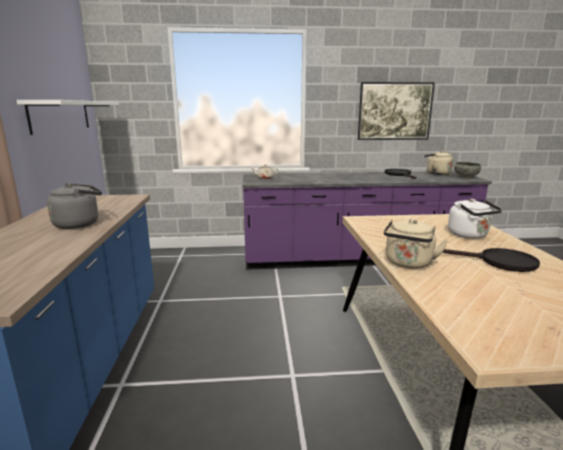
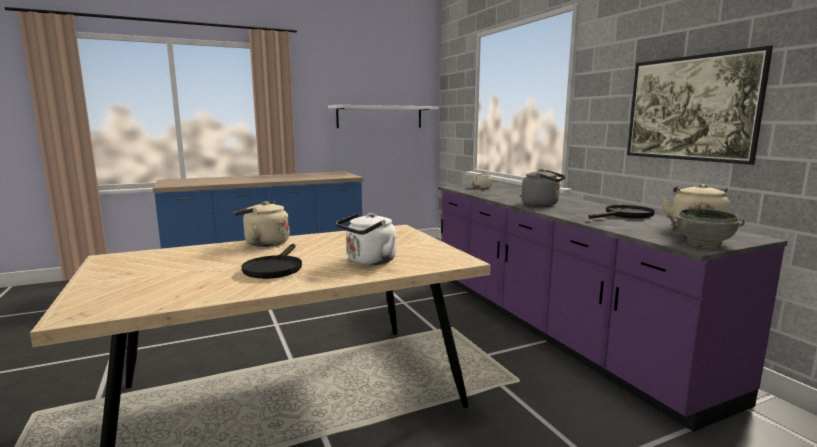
camera: 70 degrees right, 5 degrees down
(79, 224) = (277, 178): grey kettle -> grey kettle (542, 204)

